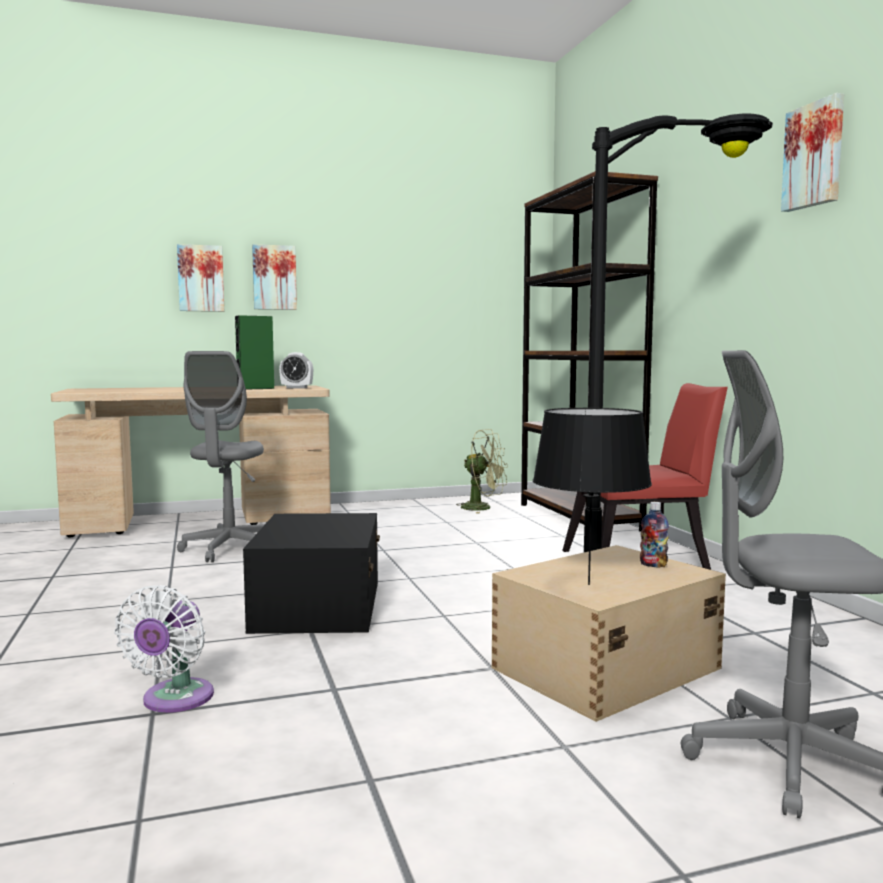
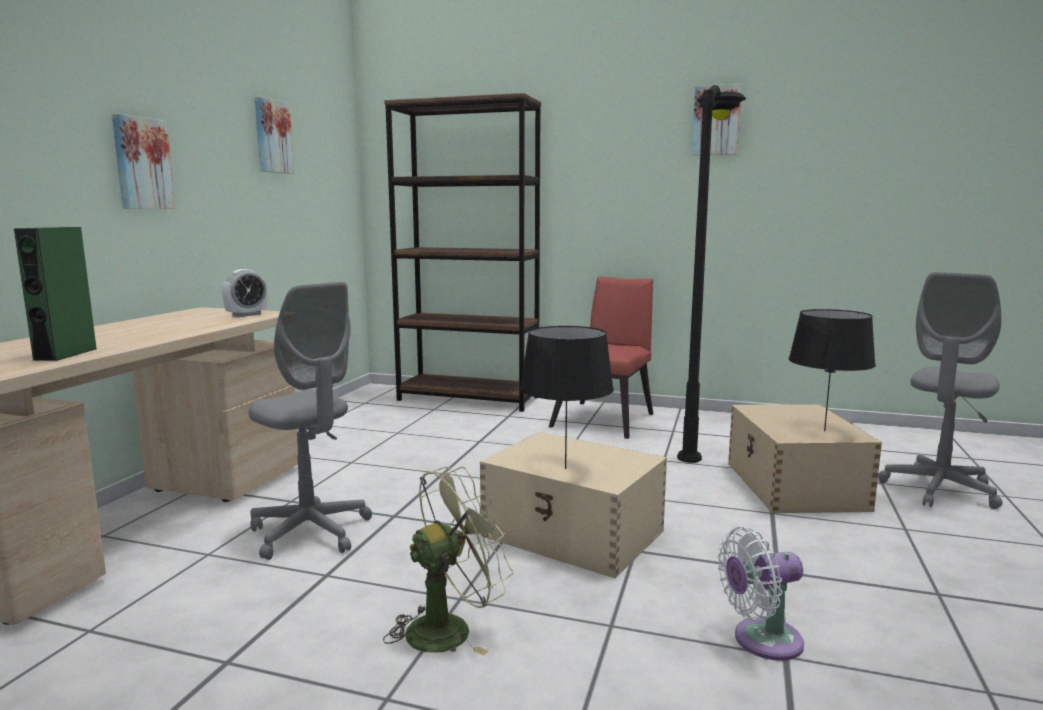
camera: 55 degrees left, 5 degrees up
(174, 700) = (761, 641): white fan -> white fan turned 120 degrees clockwise
(201, 278) = (50, 161): picture -> picture (272, 136)
(255, 388) = (210, 323): green speaker -> green speaker (66, 354)
(288, 530) = (565, 468): none -> black table lamp
(317, 606) = (574, 534): black storage box -> beige storage box
(483, 508) = (380, 412): green fan -> green fan (450, 628)
(653, 565) = (790, 410): bottle -> none

